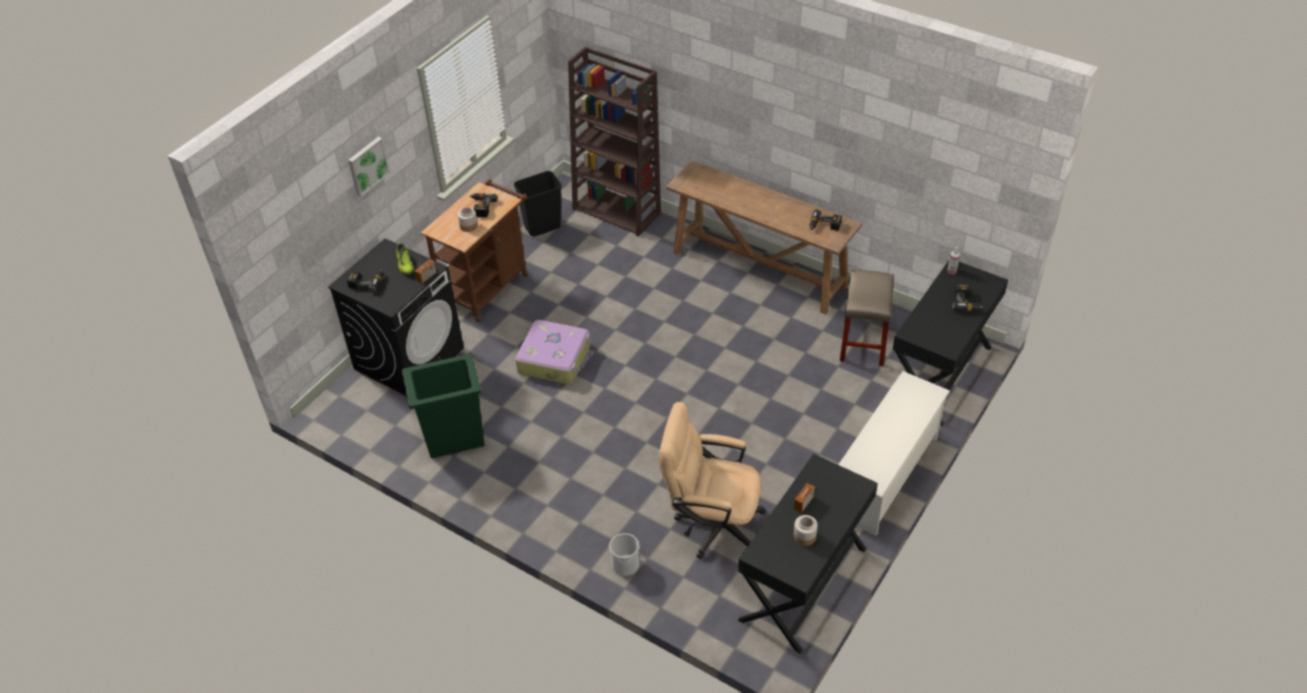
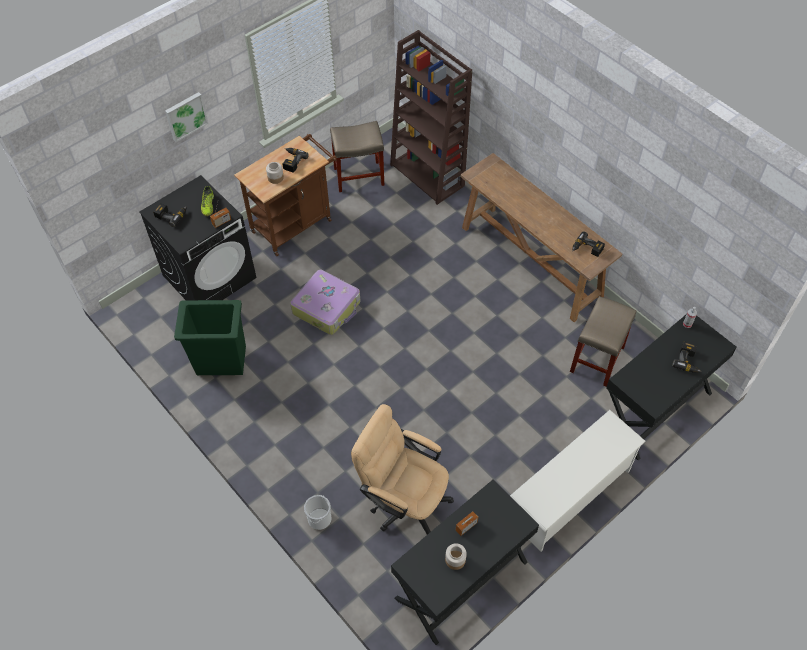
camera: 15 degrees right, 10 degrees up
(542, 226) = (359, 176): black trash can -> beige stool

